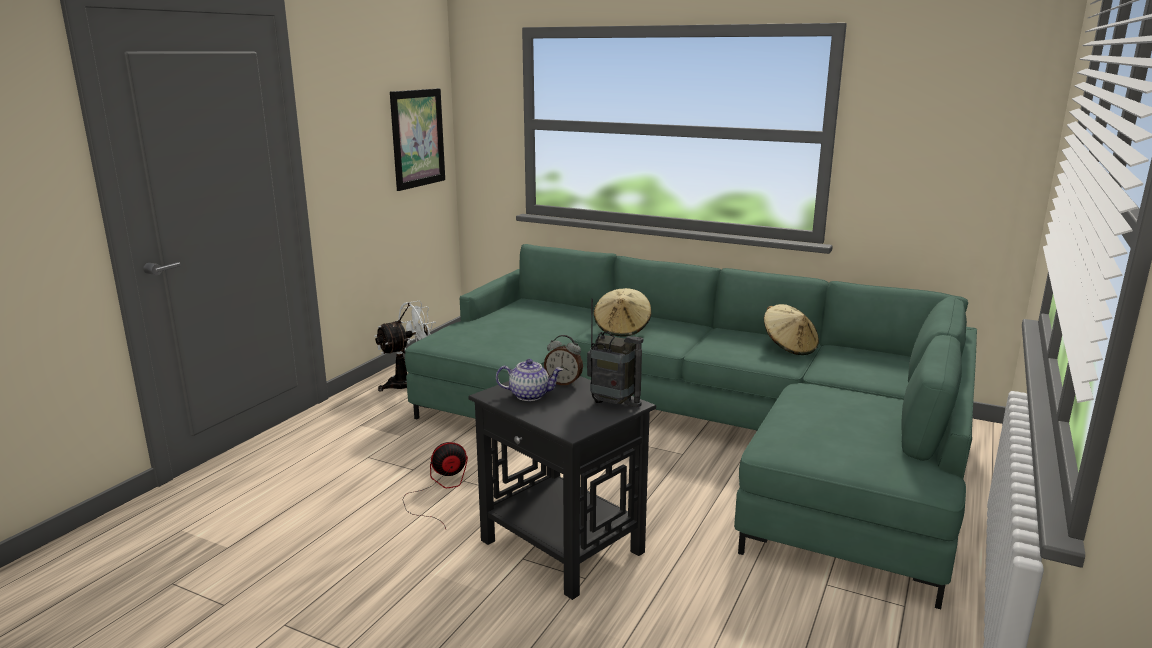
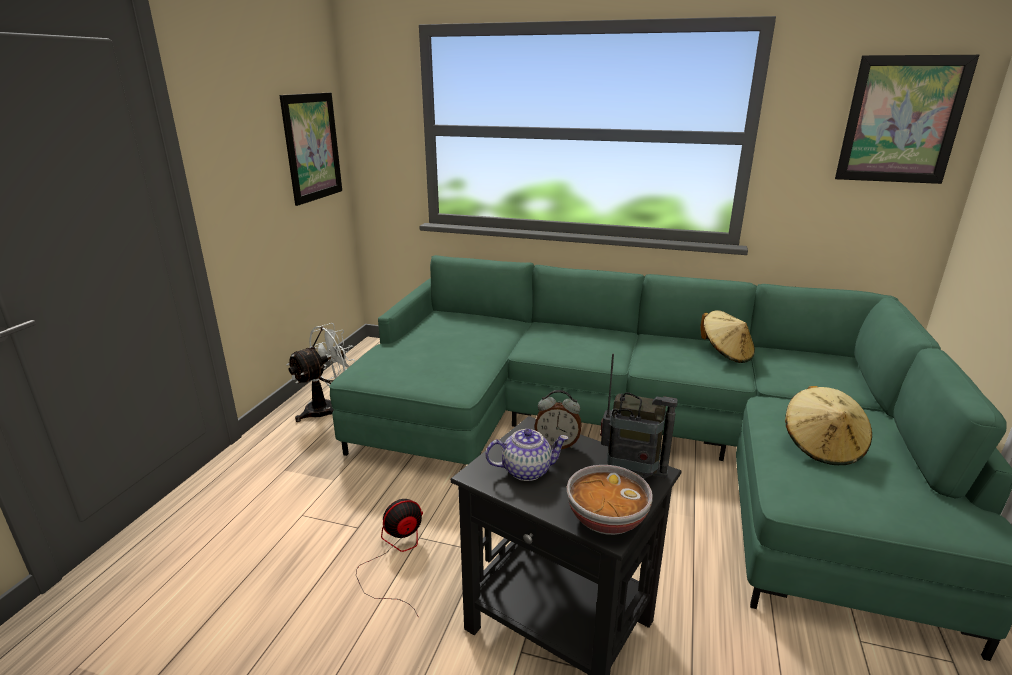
camera: 10 degrees left, 5 degrees up
(574, 425) = (606, 519): none -> bowl
(622, 329) = (553, 342): beige hat -> beige hat (822, 446)
(973, 122) = (901, 120): none -> picture

